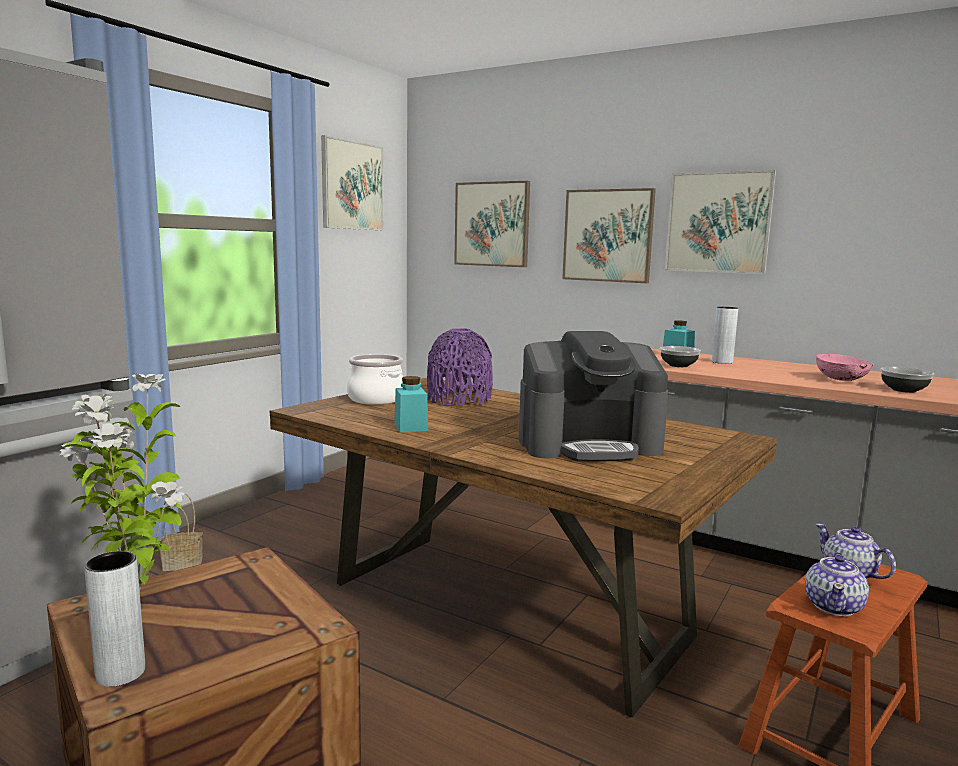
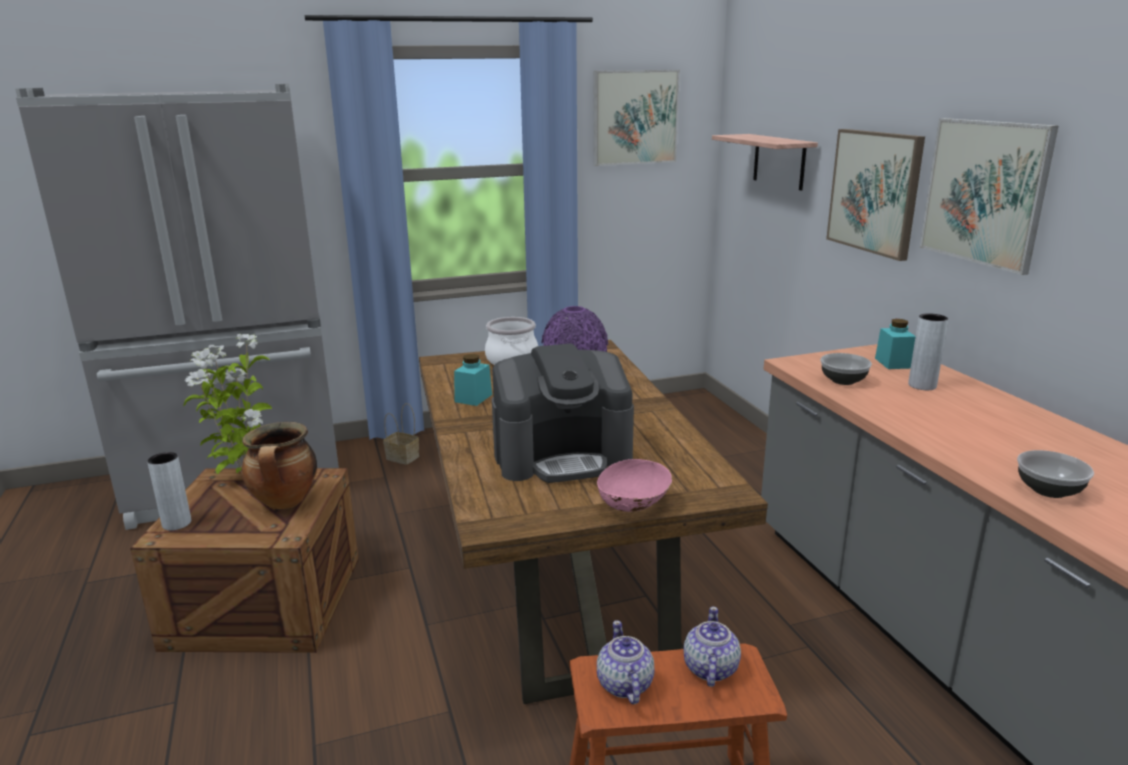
camera: 40 degrees right, 10 degrees up
(251, 598) = (285, 502): none -> cooking pot
(492, 224) = (779, 161): picture -> shelf
(589, 444) = (562, 455): coffee machine -> coffee machine turned 45 degrees counterclockwise
(834, 606) = (624, 685): teapot -> teapot turned 105 degrees clockwise
(842, 380) = (1007, 451): pink bowl -> pink bowl (634, 505)

